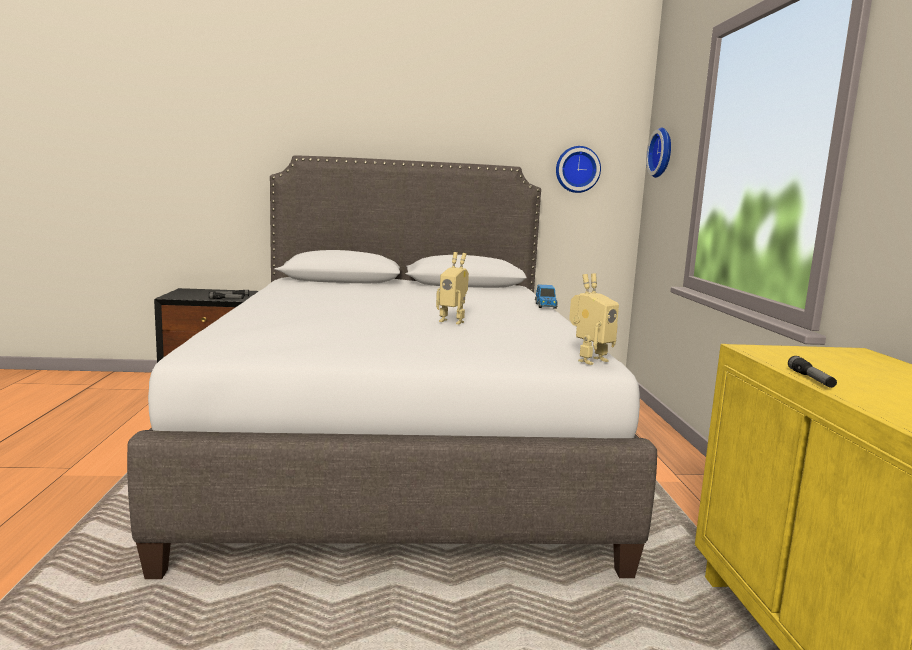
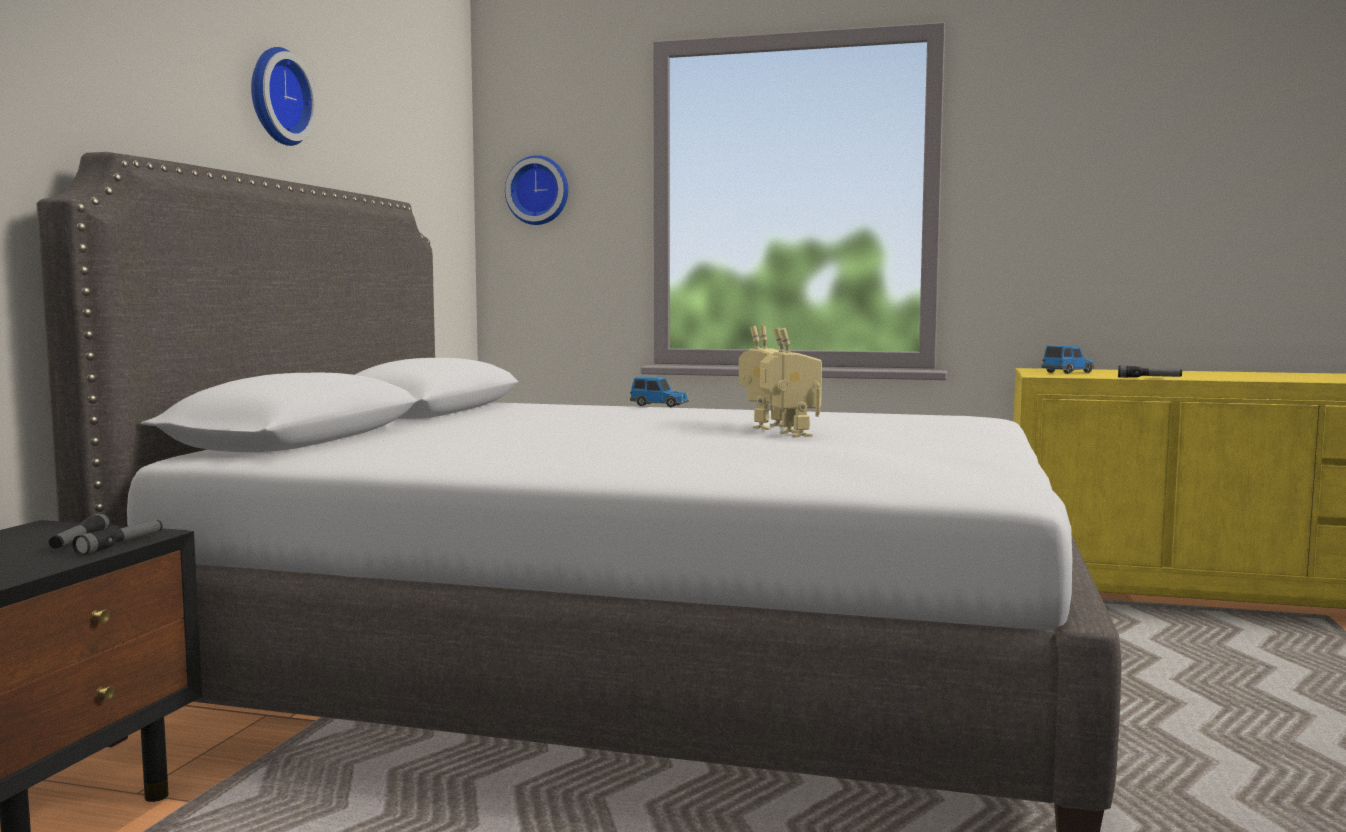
camera: 70 degrees left, 5 degrees down
(577, 169) = (428, 210): wall clock -> wall clock (276, 97)
(589, 360) = (982, 417): toy robot -> toy robot (789, 435)
(832, 359) = (1068, 372): none -> toy car

